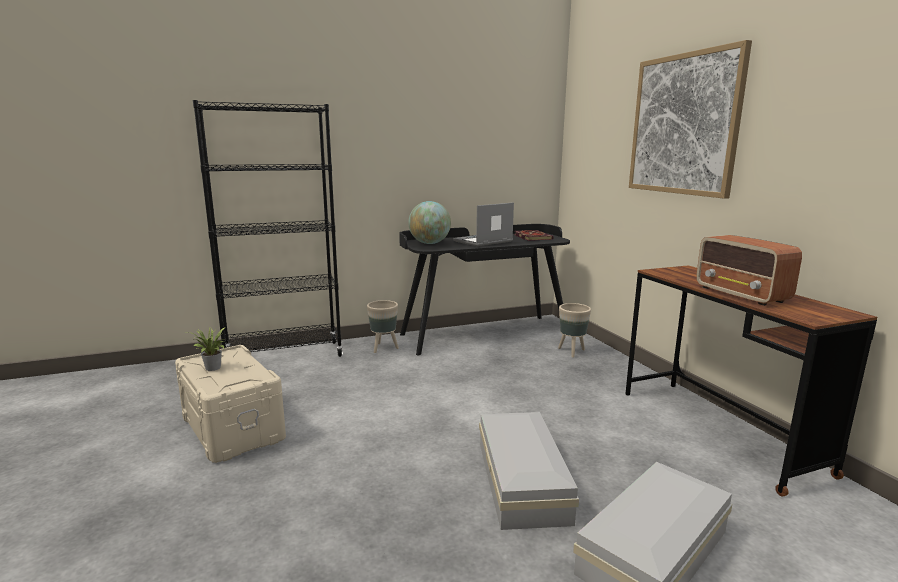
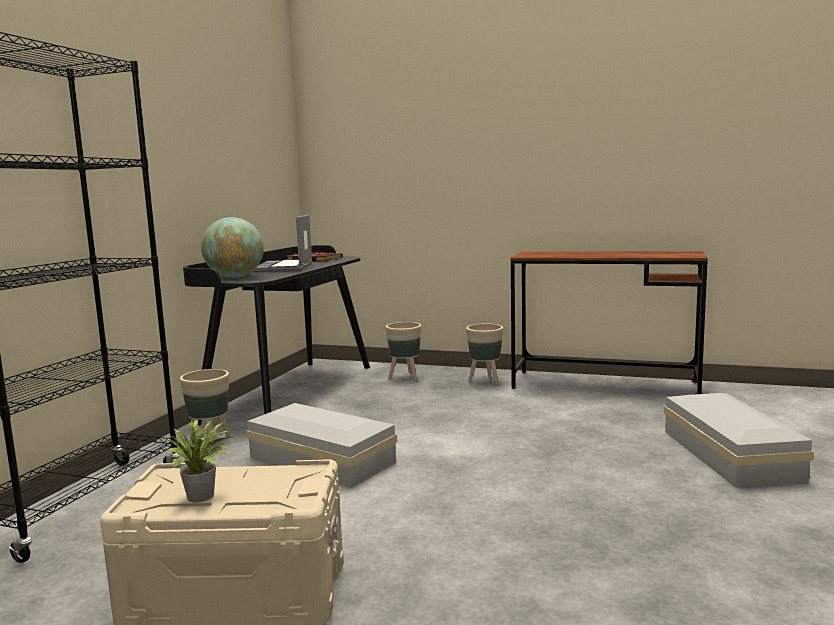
camera: 50 degrees left, 5 degrees down
(523, 479) = (591, 463): white storage box -> white storage box (321, 458)
(621, 379) = (485, 381): none -> beige planter
(683, 124) = (488, 120): picture -> none
(741, 295) = (621, 255): radio -> none

